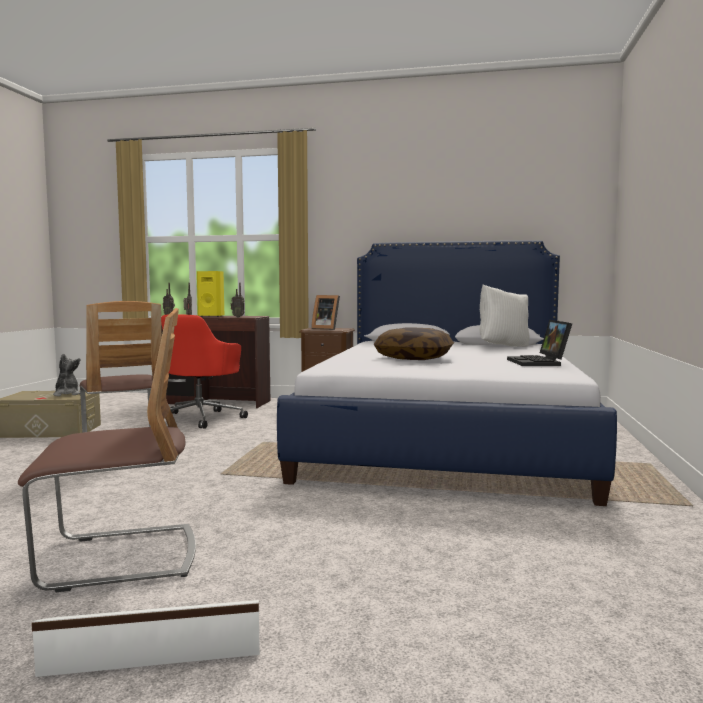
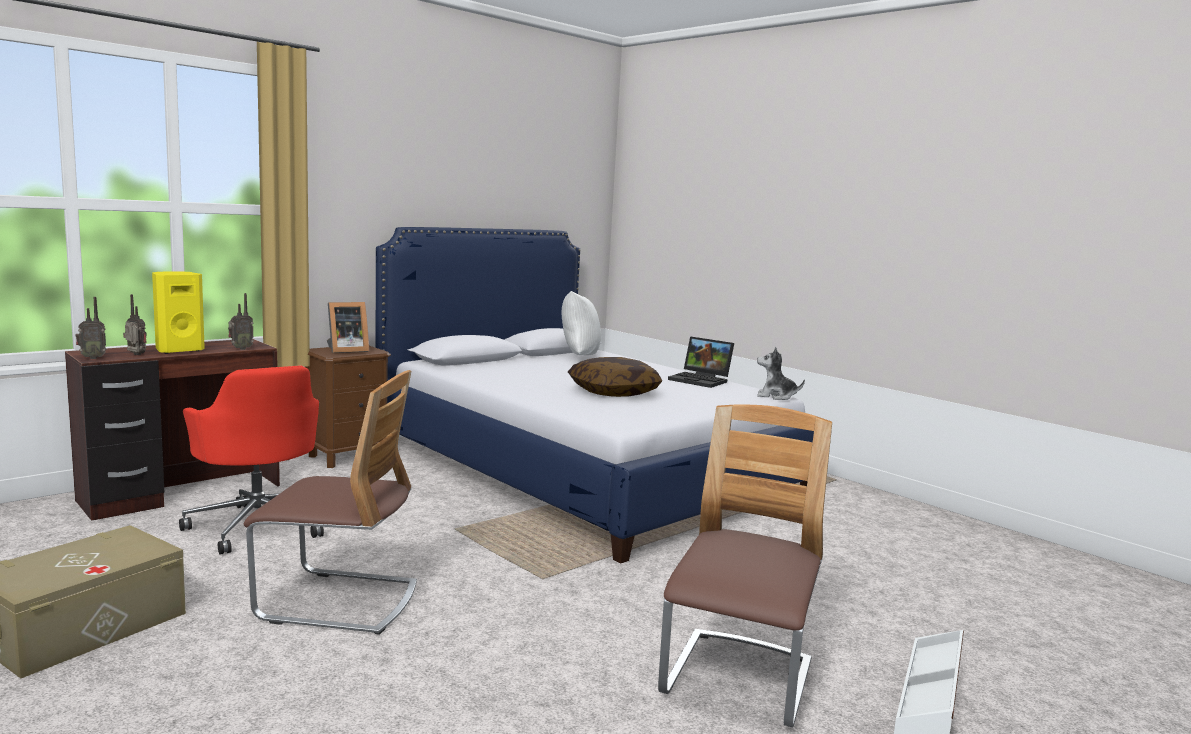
camera: 55 degrees left, 5 degrees up
(67, 394) = (110, 548): plush toy -> plush toy (775, 396)

